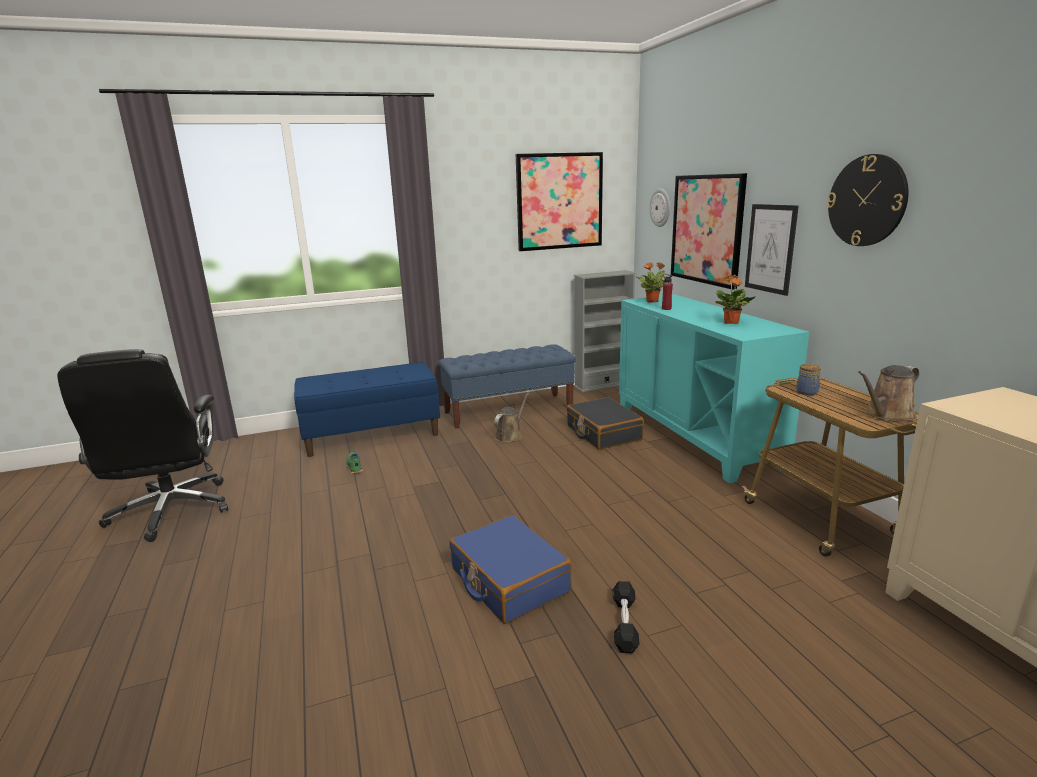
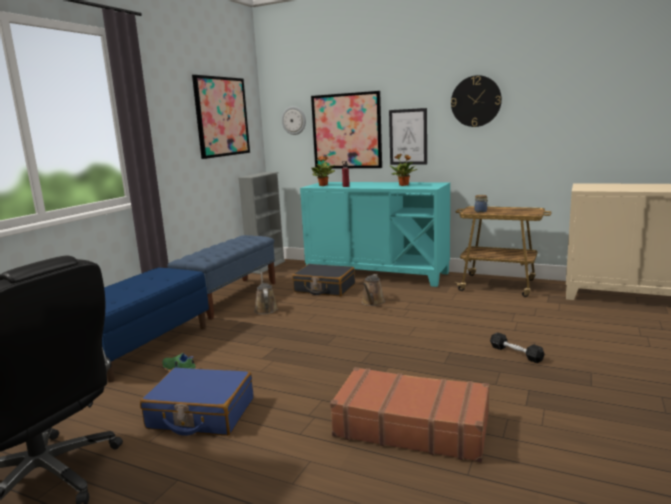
camera: 45 degrees left, 5 degrees down
(368, 627) = (411, 426): none -> brown suitcase
(509, 581) = (432, 367): blue suitcase -> blue suitcase (201, 414)
(887, 415) = (530, 210): brown watering can -> brown watering can (372, 302)

